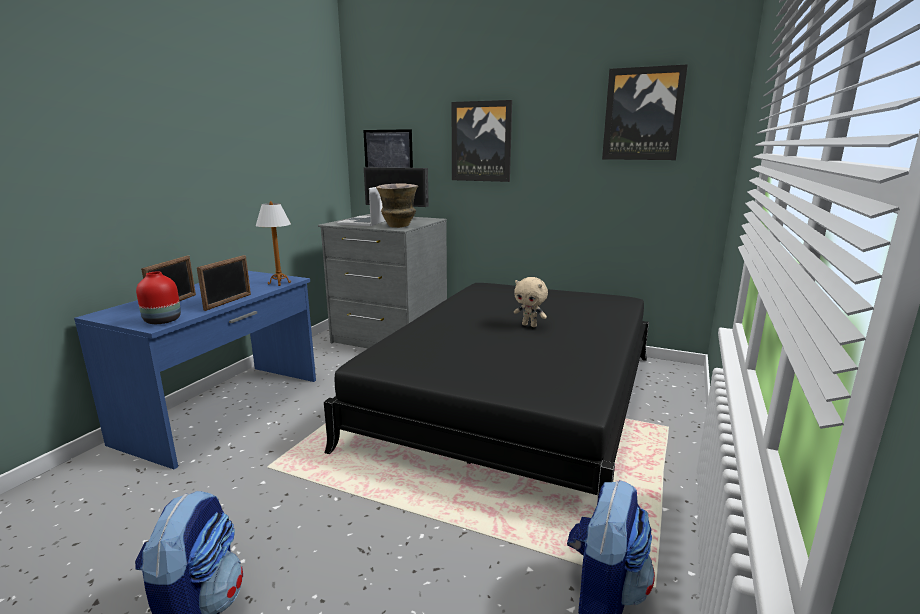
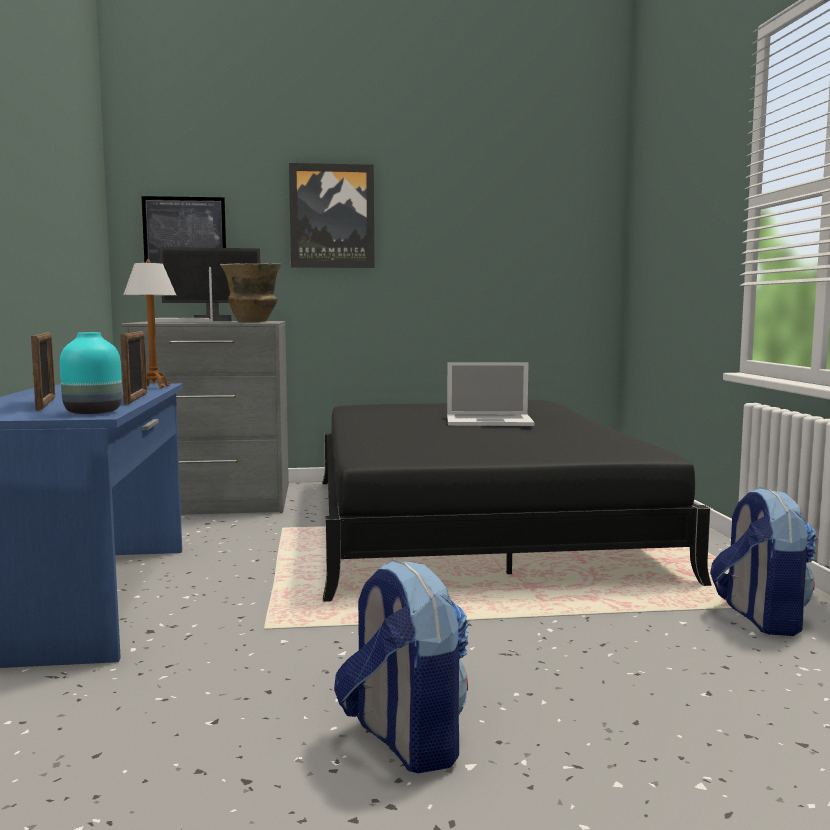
camera: 30 degrees left, 10 degrees down
(162, 320) = (92, 412): red vase -> turquoise vase
(529, 325) = (489, 421): beige plush toy -> laptop
(642, 114) = (529, 189): picture -> none

